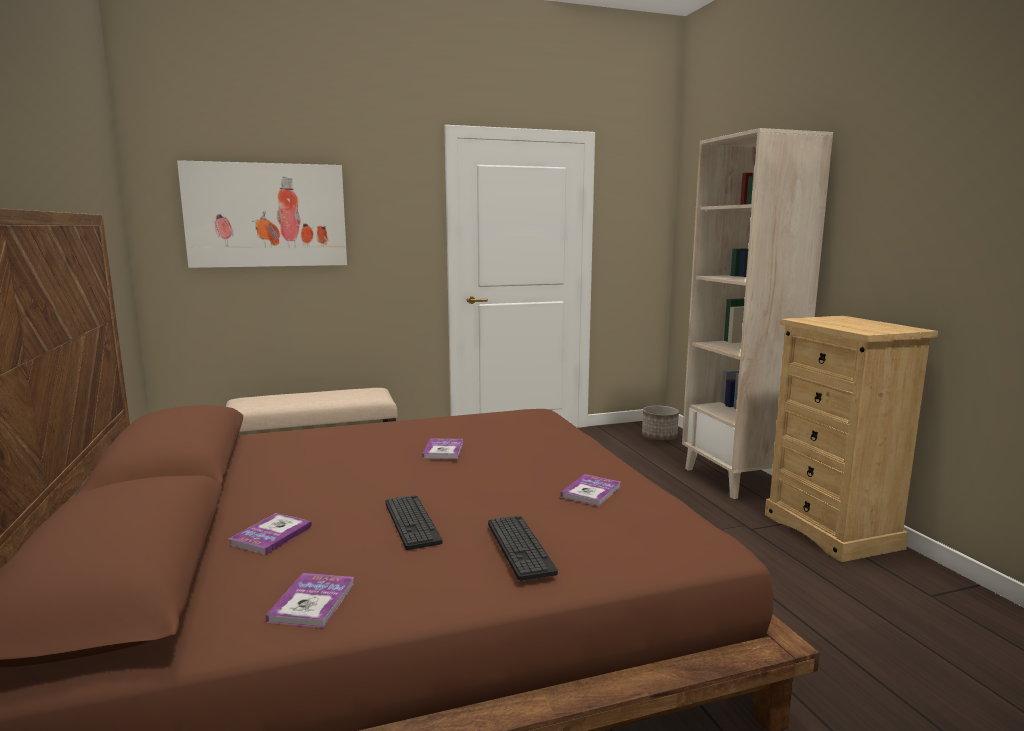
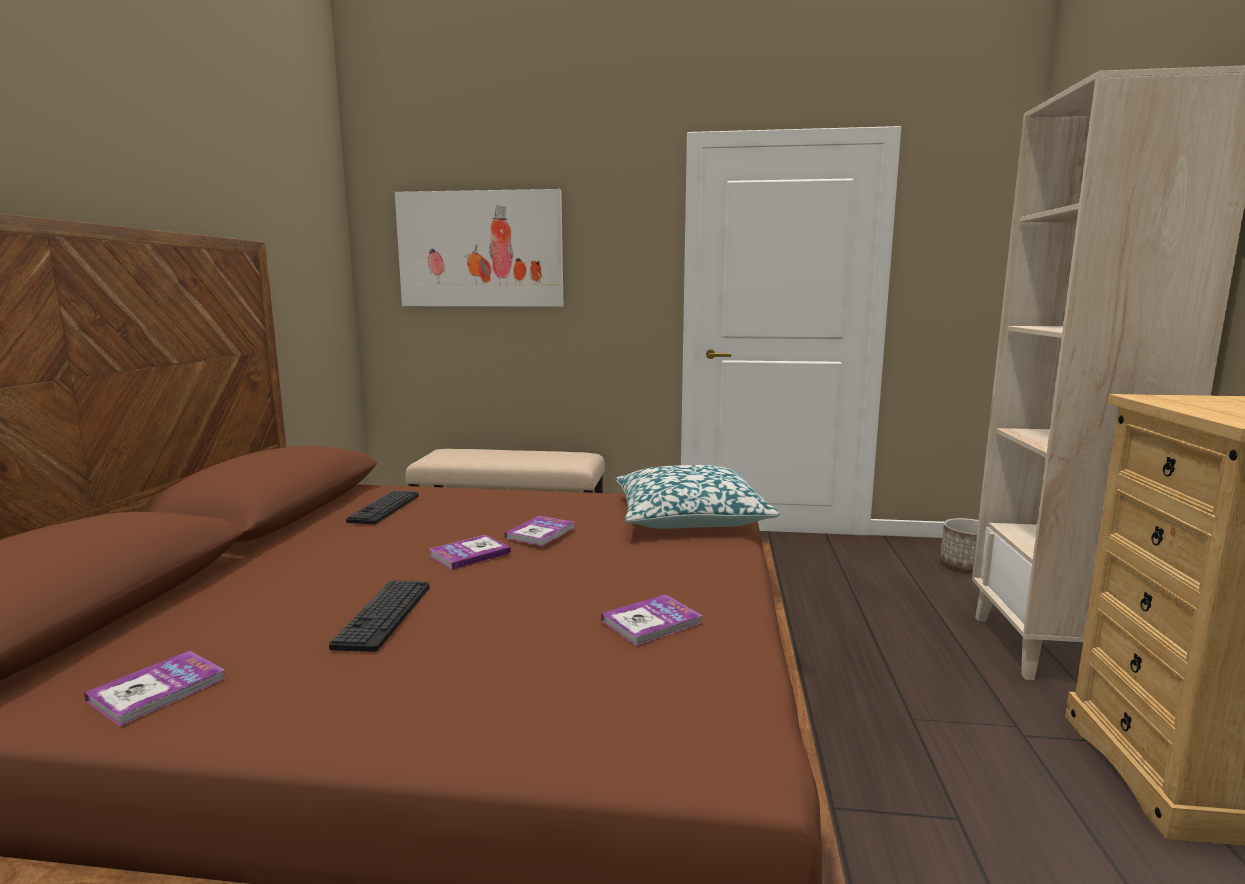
camera: 25 degrees right, 0 degrees up
(271, 535) = (239, 599): book -> book (469, 554)
(520, 547) = (449, 680): keyboard -> keyboard (384, 508)
(530, 424) = (689, 517): none -> pillow

